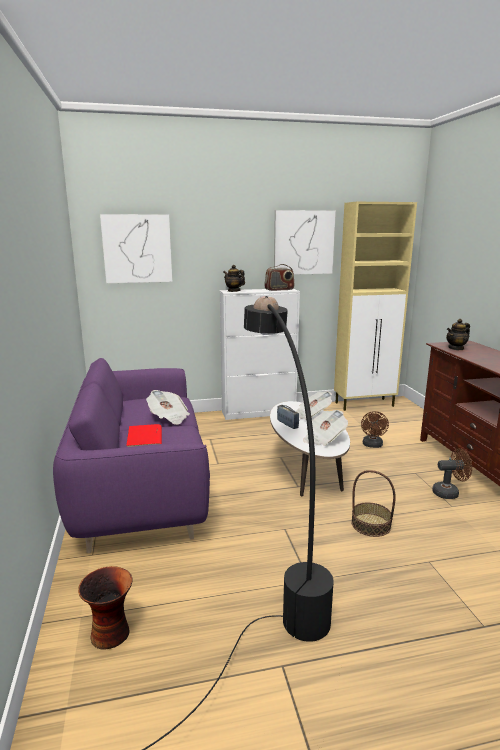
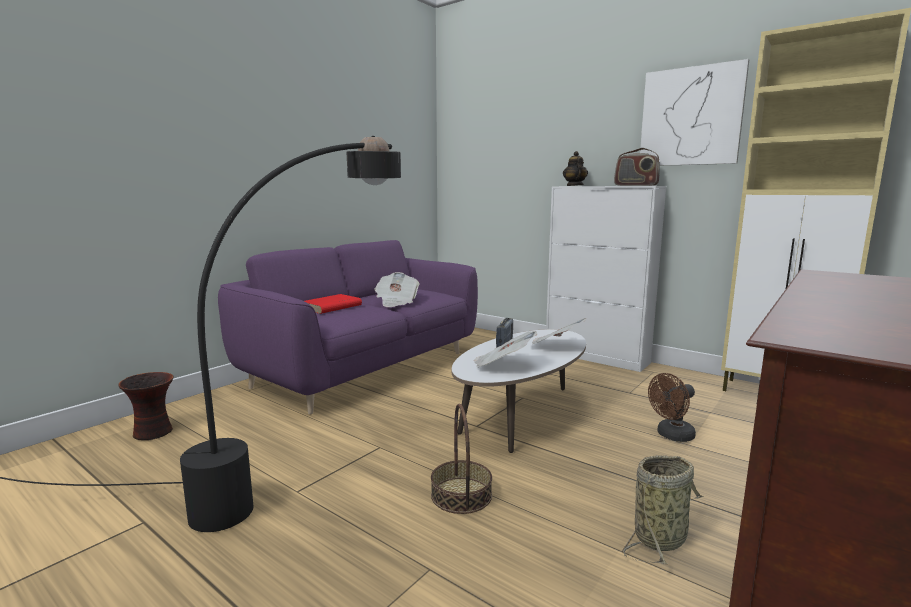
camera: 50 degrees right, 5 degrees down
(137, 249) = (487, 138): picture -> none
(449, 492) = (661, 537): brown fan -> basket
(456, 348) = (835, 279): teapot -> none

